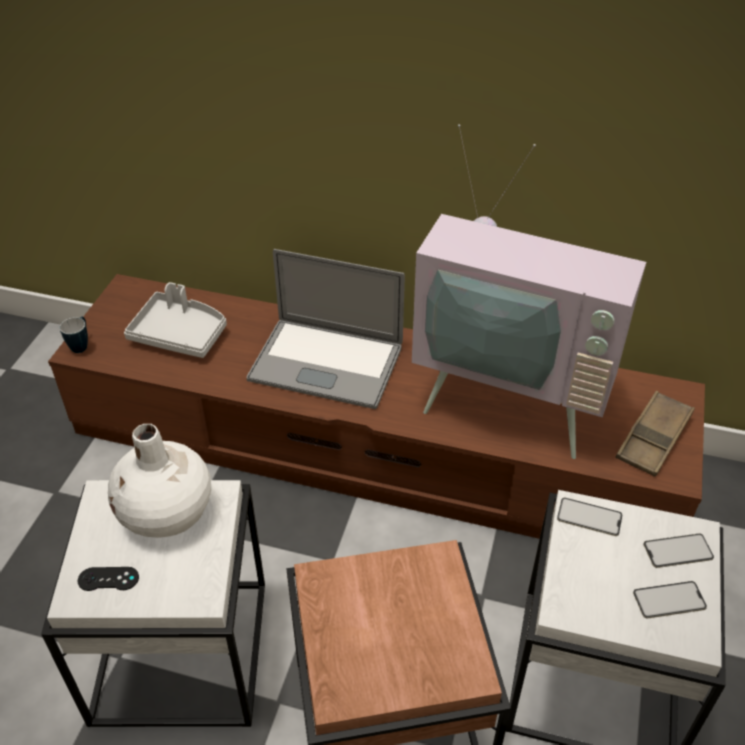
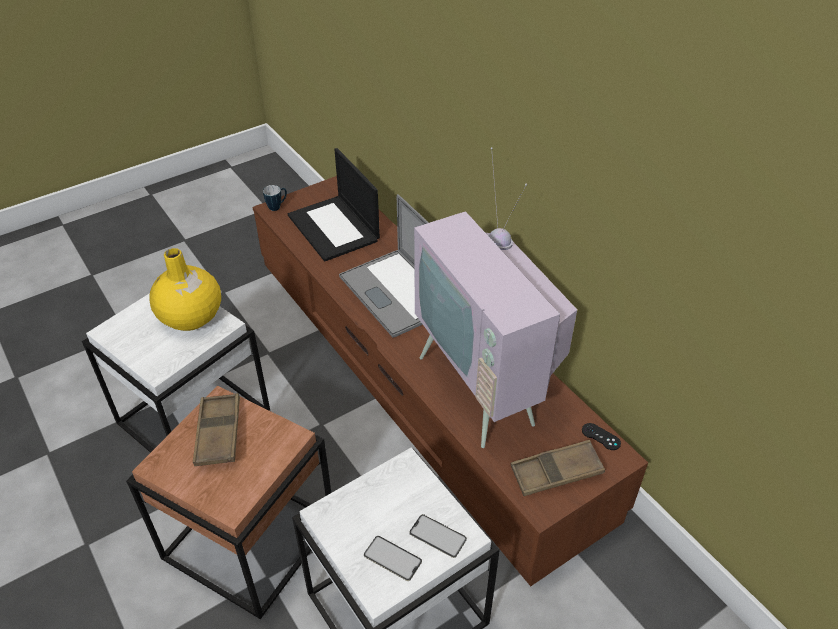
camera: 40 degrees right, 0 degrees up
(108, 579) = (129, 332): black game controller -> black game controller (601, 436)
(166, 513) = (190, 317): white vase -> yellow vase
(180, 334) = (334, 228): grey tray -> laptop
(361, 611) = (218, 433): none -> brown tray
(589, 517) = (408, 476): phone -> none

